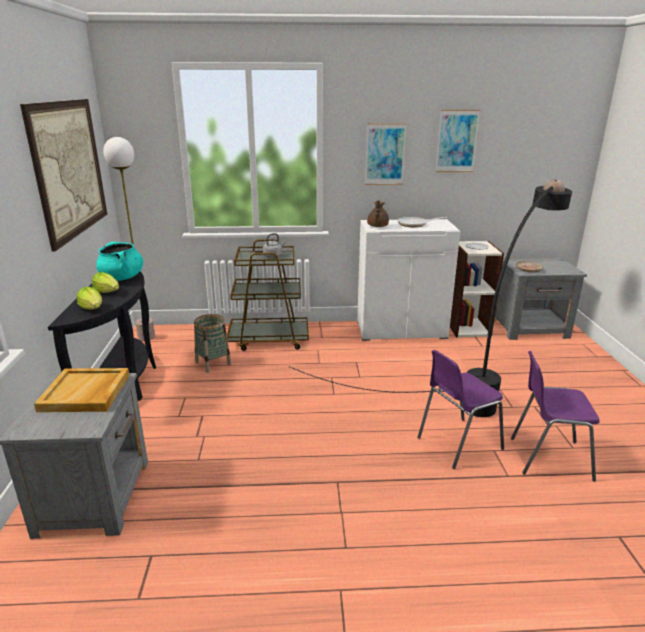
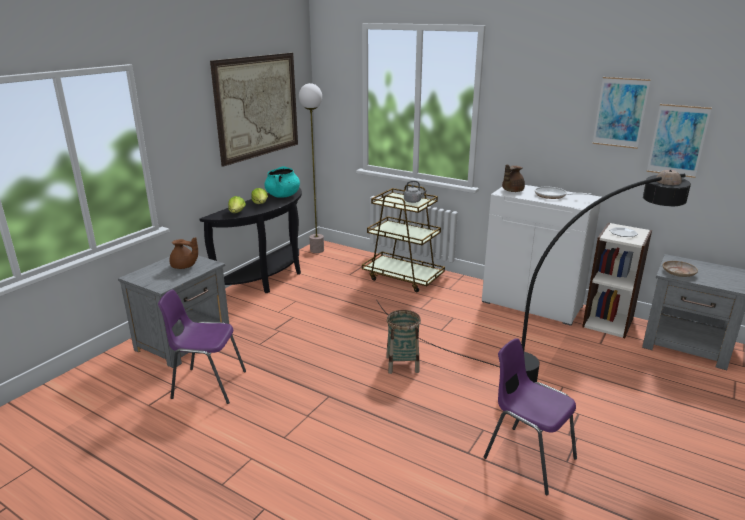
camera: 35 degrees right, 0 degrees up
(86, 393) = (184, 266): beige tray -> brown teapot
(213, 363) = (340, 283): basket -> basket (402, 364)
(385, 154) = (539, 119): picture -> picture (677, 140)
(457, 443) = (456, 411): purple chair -> purple chair (207, 384)

